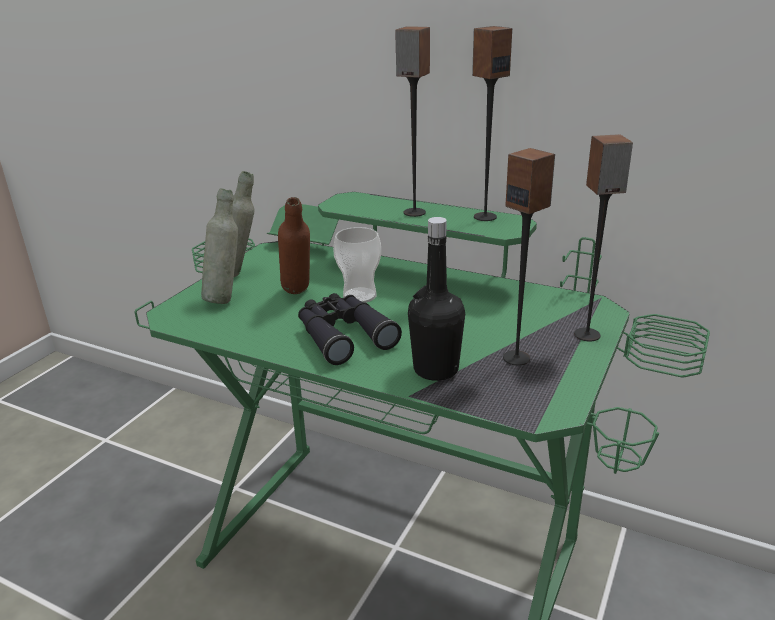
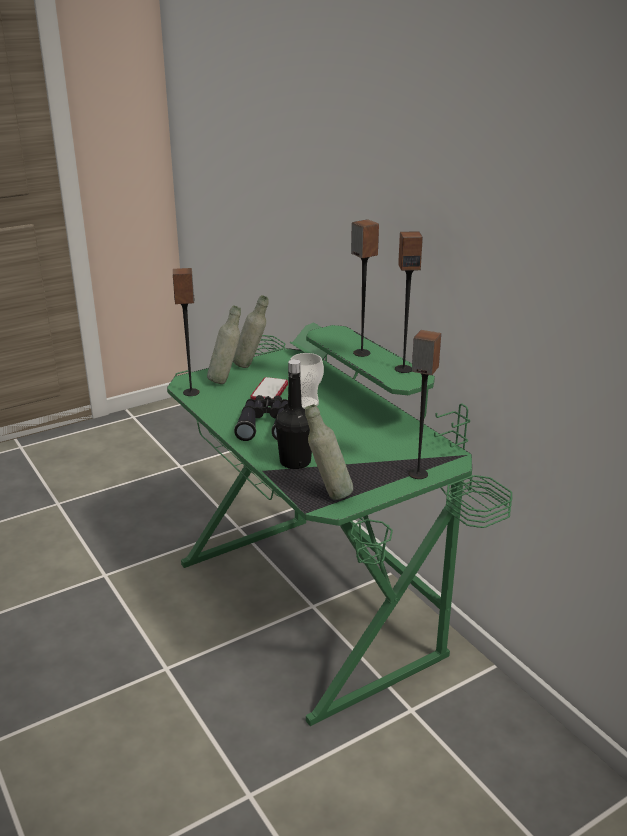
camera: 30 degrees right, 0 degrees up
(298, 295) = (269, 392): brown bottle -> phone
(517, 358) = (352, 472): speaker -> speaker (191, 392)
(529, 396) = (328, 494): none -> grey bottle

